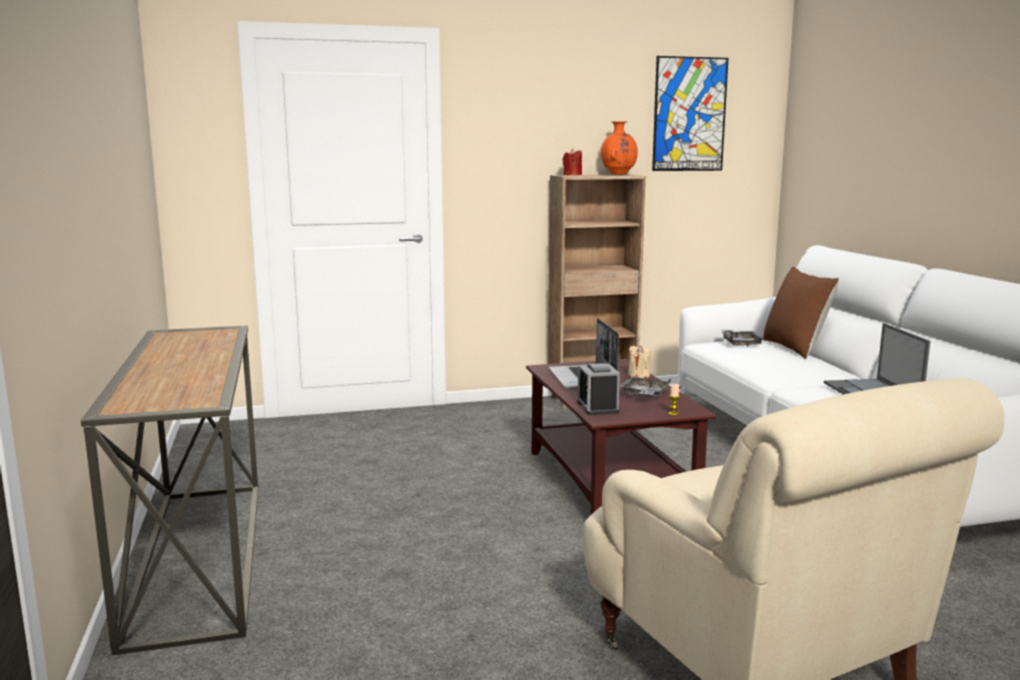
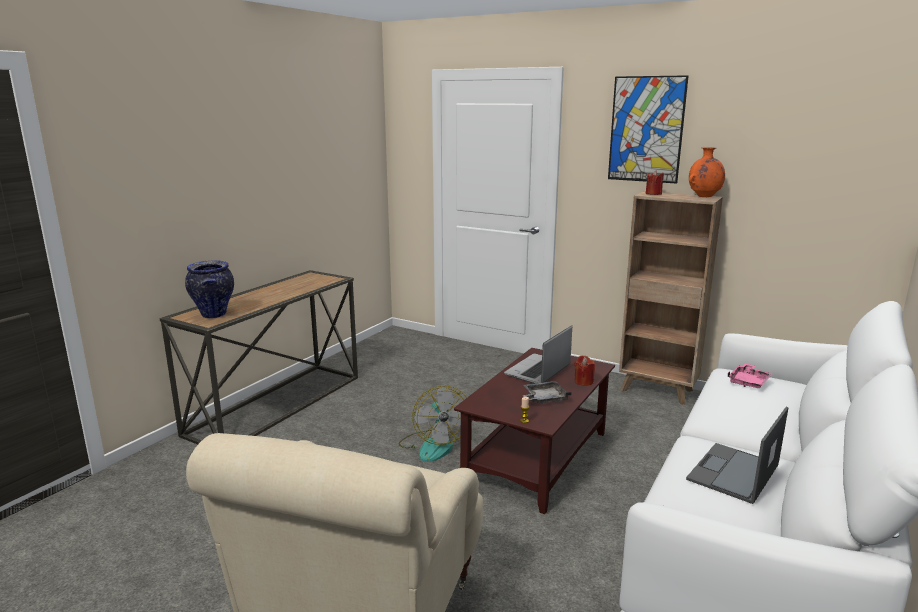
camera: 45 degrees right, 5 degrees up
(172, 395) = (214, 315): none -> vase
(495, 512) = (433, 445): none -> fan
(597, 407) = (490, 396): alarm clock -> none
(639, 375) = (583, 382): beige candle -> red candle
(689, 114) = (802, 141): picture -> picture (646, 129)
(741, 343) = (749, 382): grey tray -> pink tray
(795, 348) = (796, 404): brown pillow -> none

